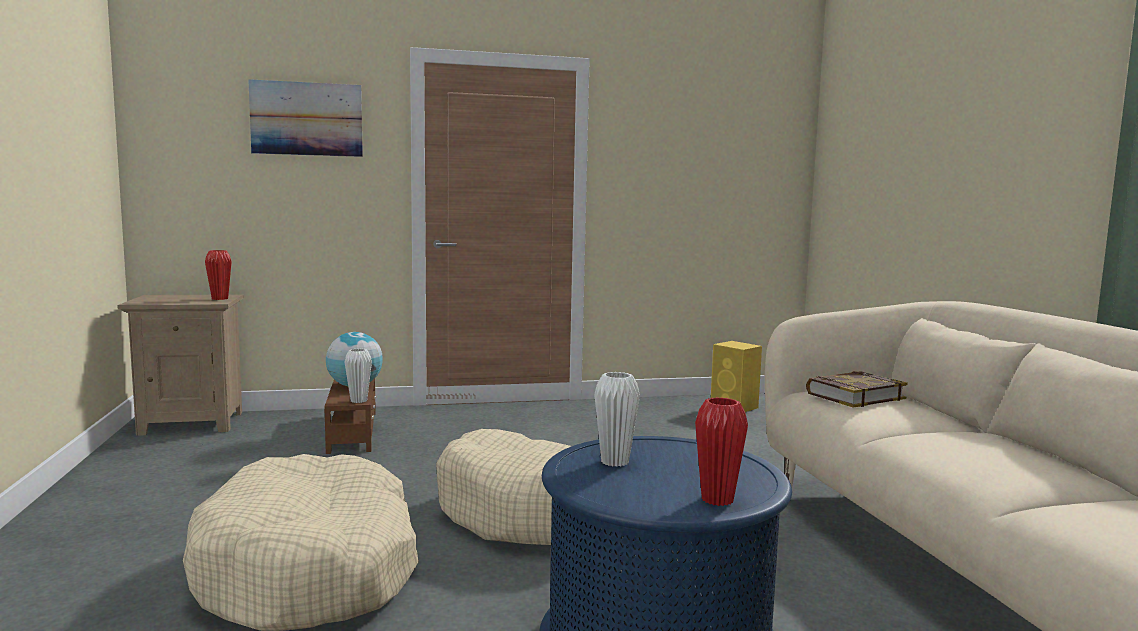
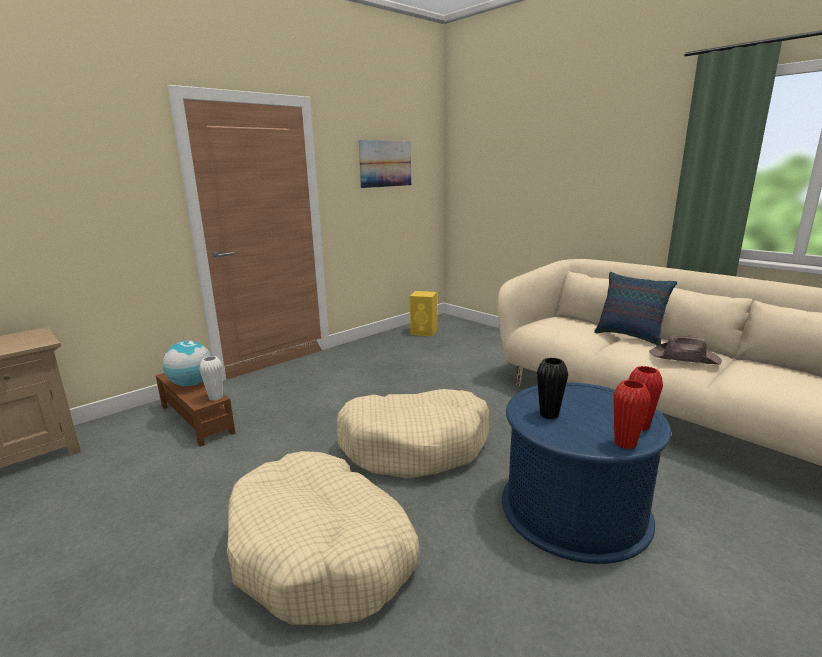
camera: 30 degrees left, 10 degrees up
(220, 299) = (37, 337): red vase -> red vase (625, 444)
(307, 119) = (80, 154): picture -> picture (385, 164)
(615, 462) = (549, 415): white vase -> black vase
(854, 396) = (557, 324): book -> none
(959, 430) = (629, 337): none -> blue pillow
(1008, 468) = (685, 358): none -> brown hat

